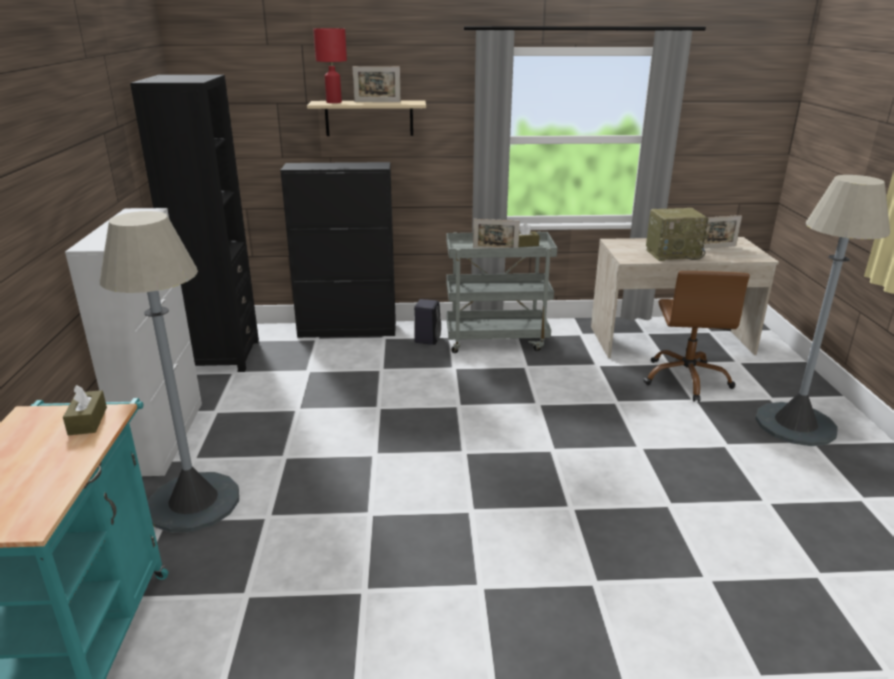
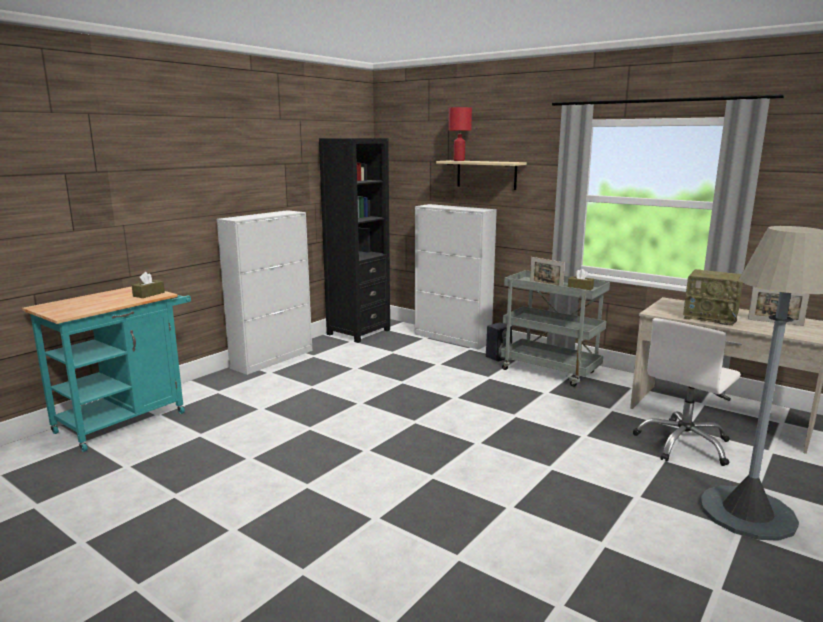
camera: 40 degrees right, 10 degrees down
(193, 502) = (240, 390): grey floor lamp -> none
(348, 330) = (452, 338): black cabinet -> white cabinet
(377, 102) = (487, 161): picture frame -> none
(686, 379) = (684, 444): brown office chair -> white office chair

